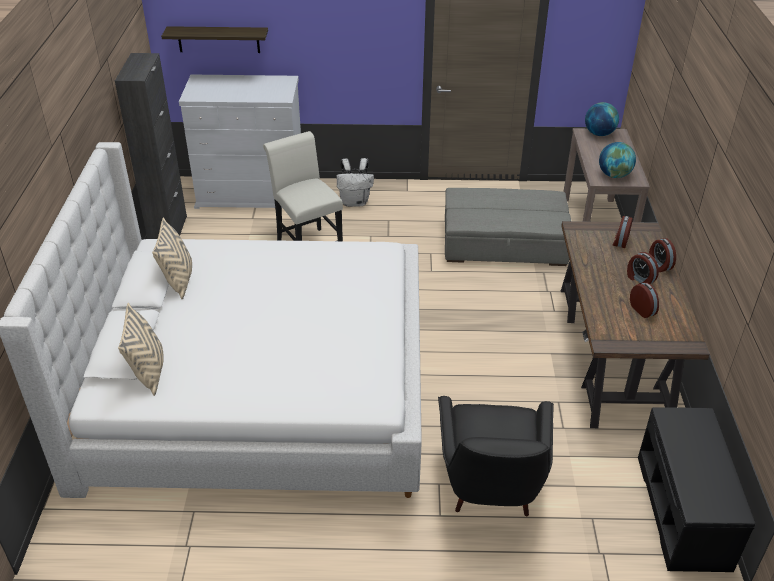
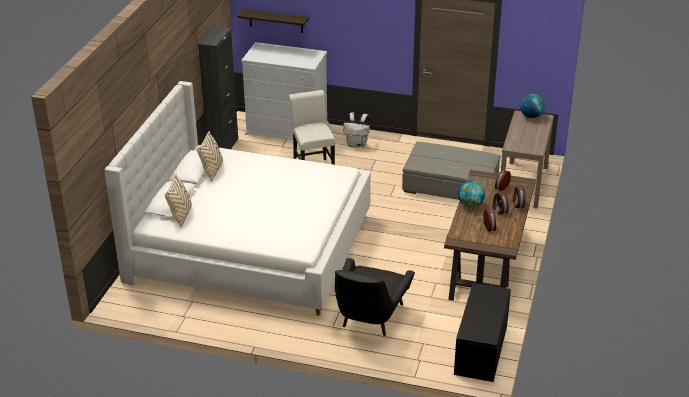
camera: 15 degrees right, 5 degrees down
(614, 175) = (523, 145): globe -> globe (470, 205)

